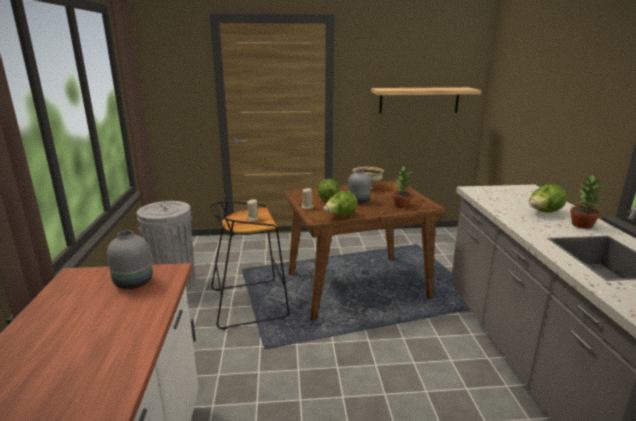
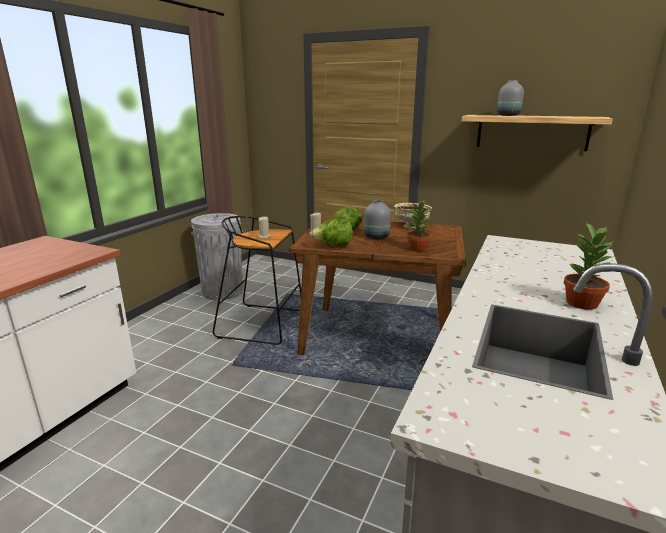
camera: 30 degrees right, 0 degrees up
(133, 283) = (59, 253): grey vase -> grey vase (507, 115)
(543, 212) = (551, 279): lettuce -> none

